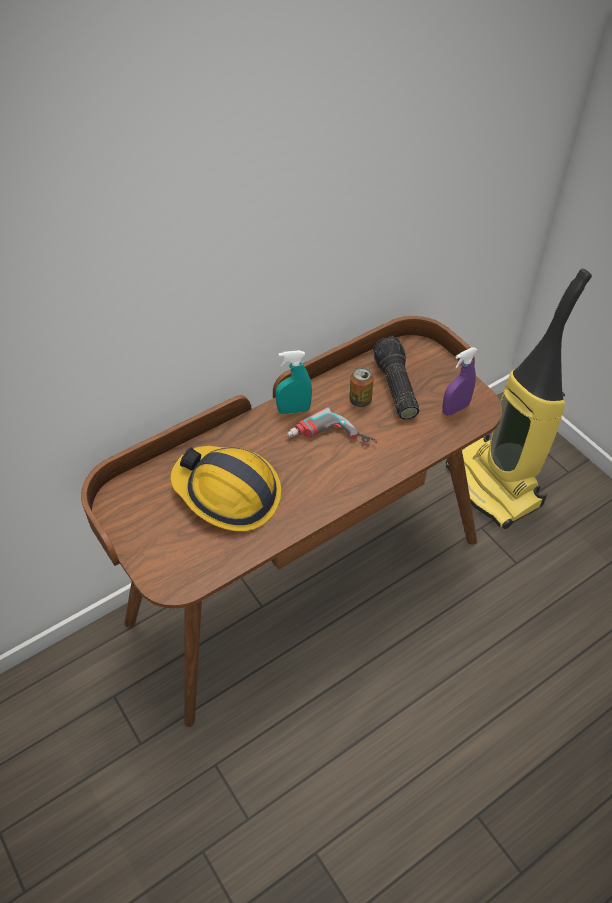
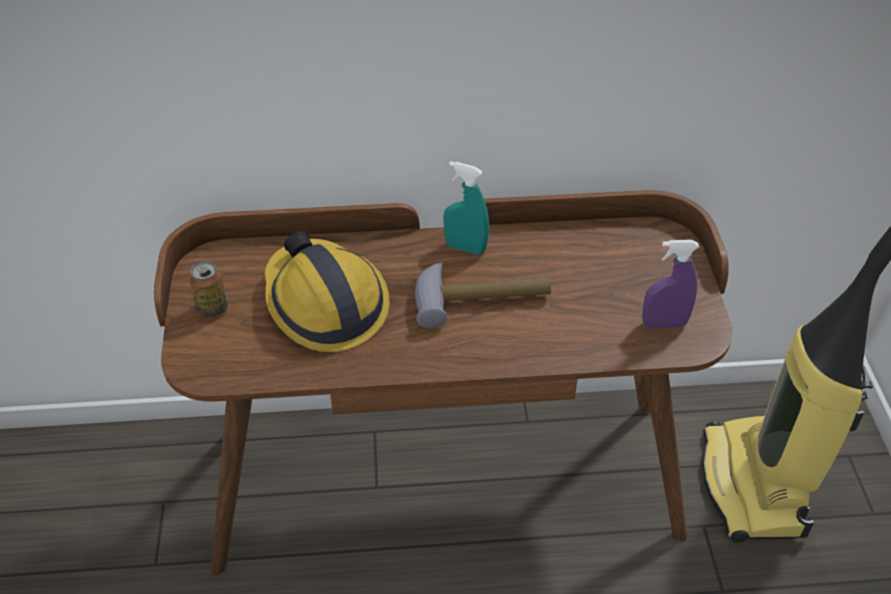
camera: 30 degrees right, 5 degrees down
(330, 441) = (481, 297): power drill -> hammer
(360, 400) = (551, 268): can -> can (212, 308)
(394, 387) = (604, 270): flashlight -> none

